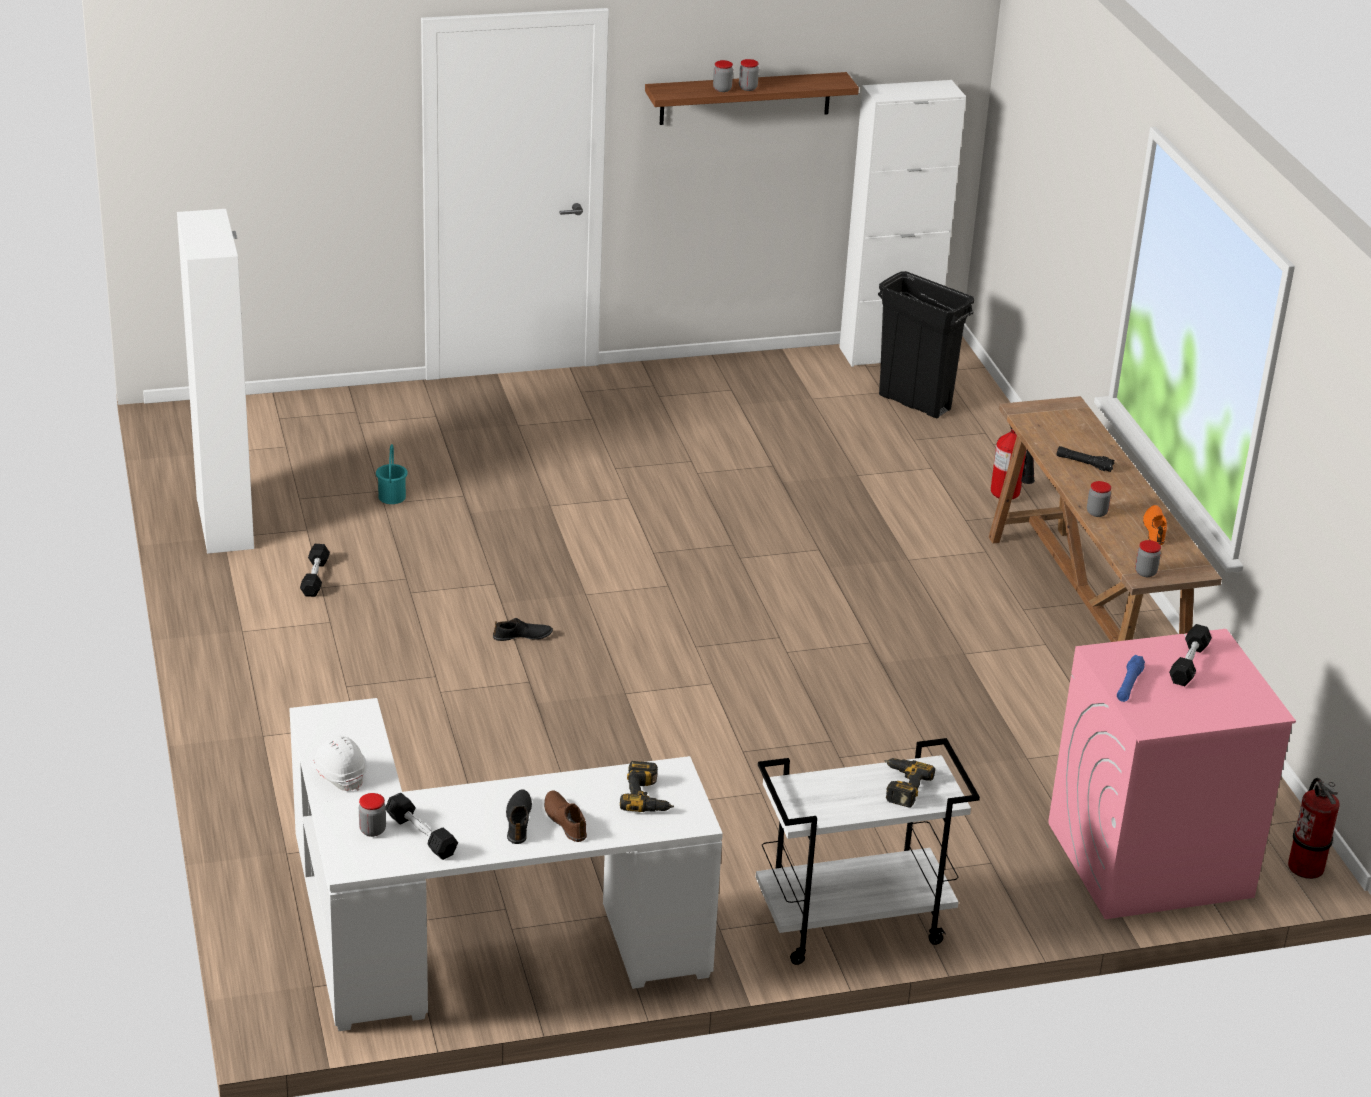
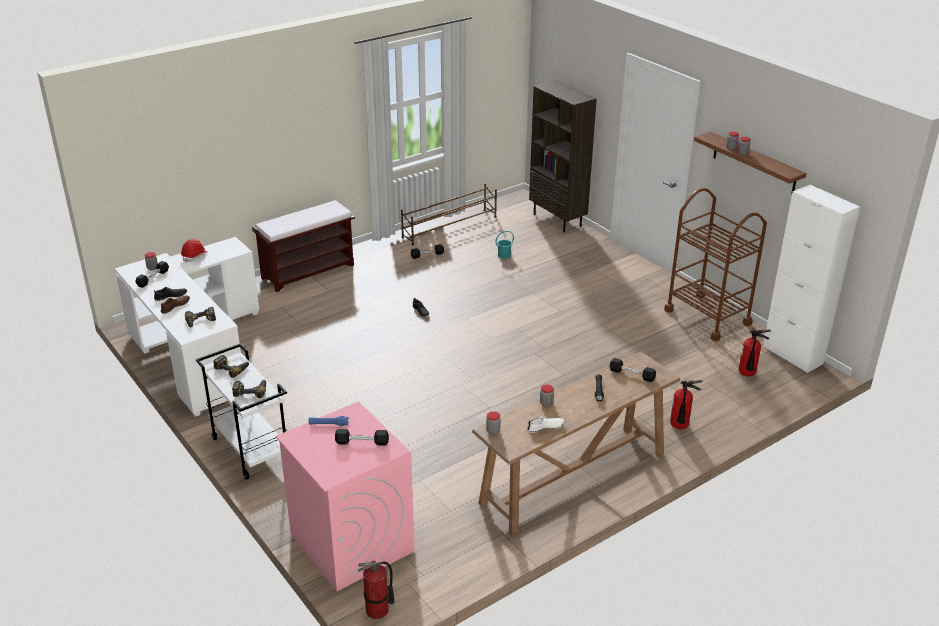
camera: 70 degrees right, 0 degrees up
(225, 524) = (450, 227): white cabinet -> brown shoe rack
(253, 733) = (308, 271): none -> brown bench
(310, 407) = (558, 220): none -> brown bookcase
(339, 774) = (194, 256): white hard hat -> red hard hat
(742, 380) = (707, 317): none -> brown cart
(815, 795) = (232, 368): none -> power drill
(915, 403) = (747, 375): black trash can -> fire extinguisher
(1056, 428) = (632, 374): none -> black dumbbell
(1155, 529) = (545, 427): orange shoe -> white shoe

